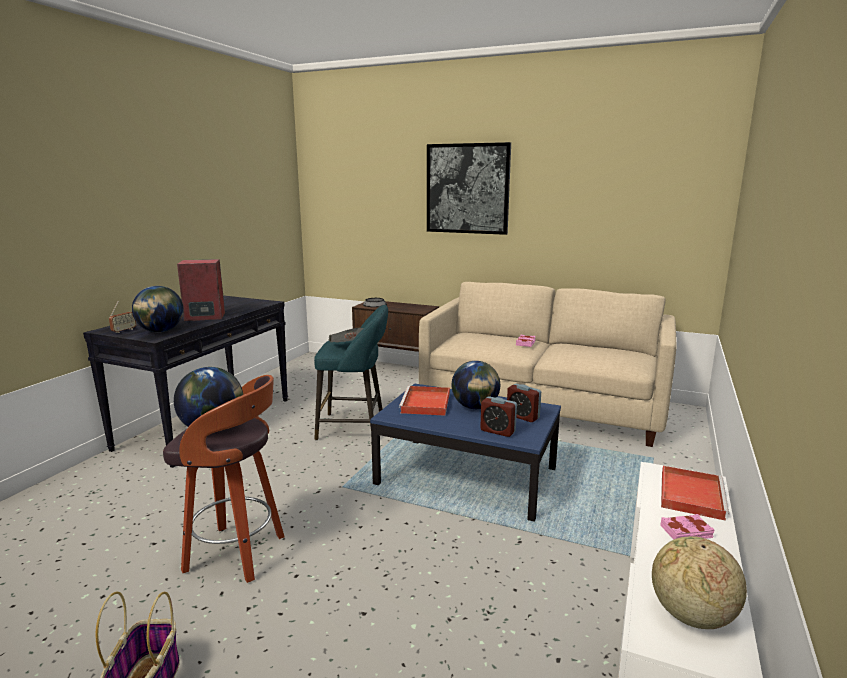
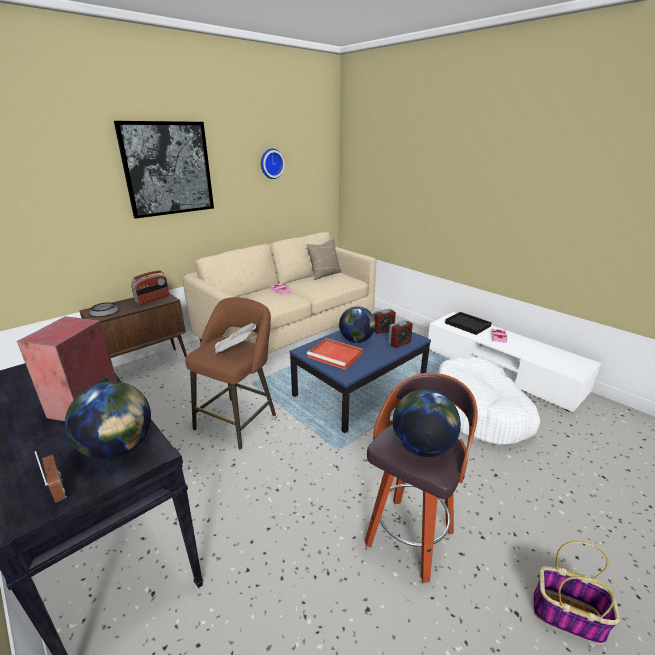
camera: 65 degrees left, 10 degrees up
(355, 427) = (238, 419): turquoise stool -> brown stool
(414, 308) = (152, 299): none -> radio
(508, 585) = (480, 411): none -> white dog bed
(598, 191) = (271, 163): none -> wall clock
(617, 351) = (324, 274): none -> beige pillow
(690, 494) = (466, 324): red tray -> black tray
(691, 615) = (559, 359): globe -> none

